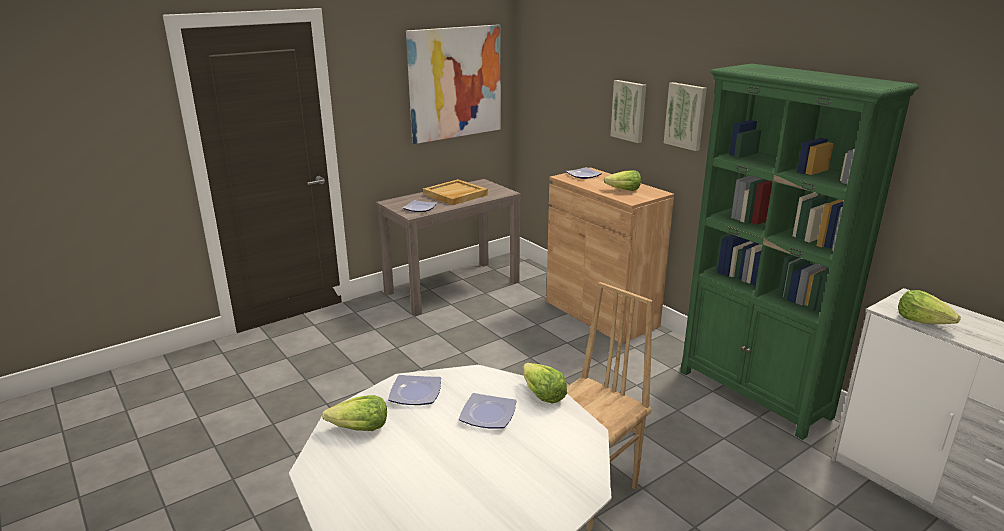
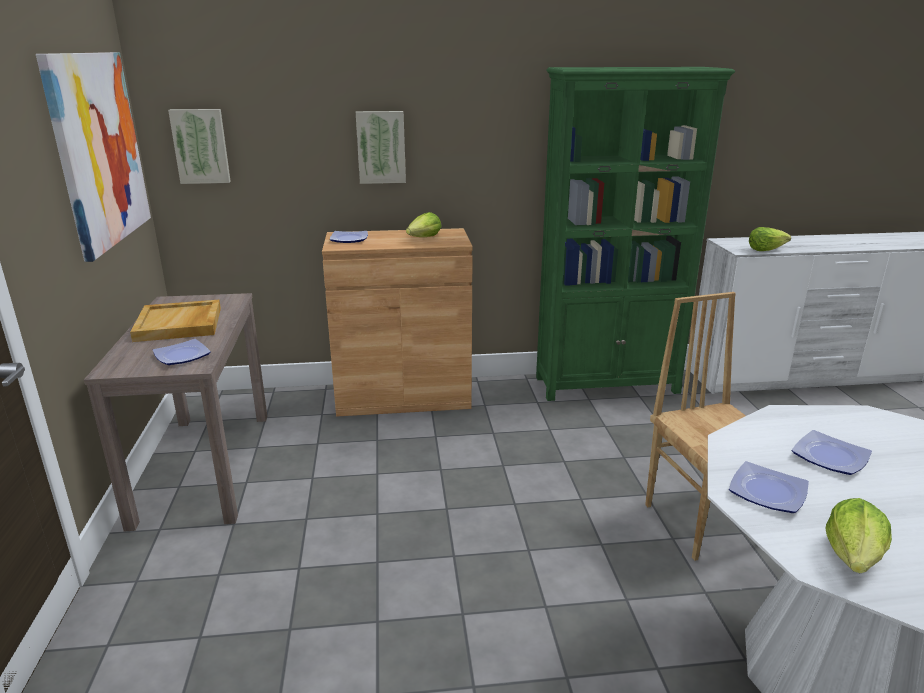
camera: 60 degrees left, 0 degrees up
(542, 394) = (792, 417): lettuce -> none
(686, 116) = (466, 138): picture -> picture (201, 146)

